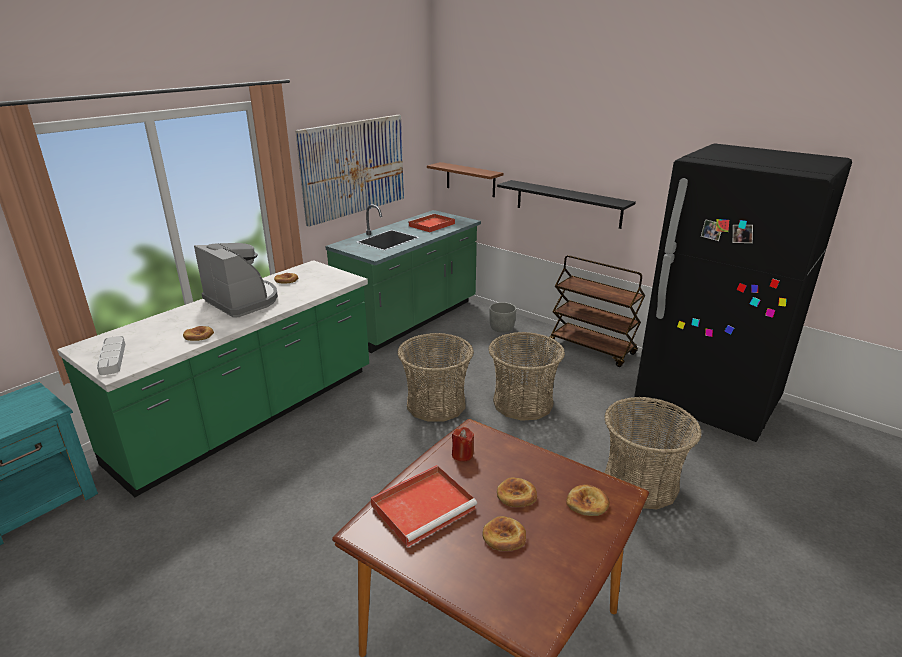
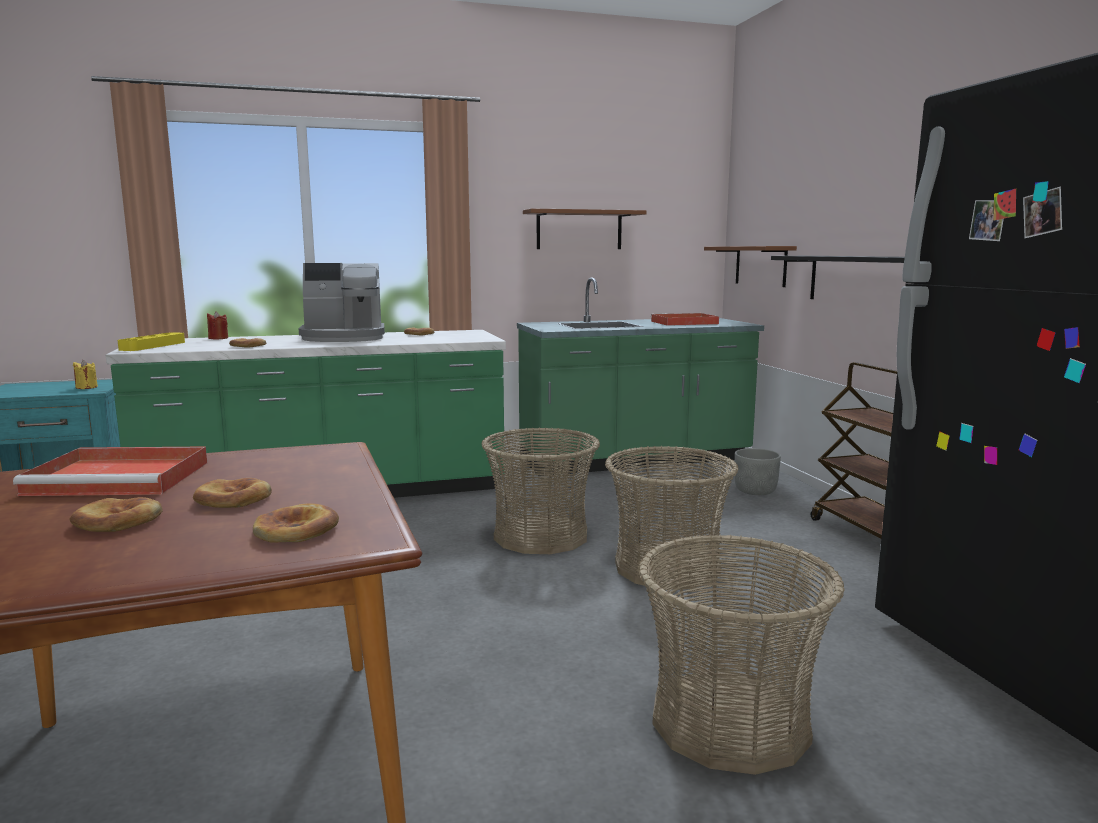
camera: 35 degrees right, 15 degrees down
(32, 407) = (86, 387): none -> yellow candle
(112, 358) = (153, 346): grey tray -> yellow tray
(243, 300) = (344, 338): coffee machine -> coffee machine turned 90 degrees clockwise
(354, 167) = (579, 230): picture -> brown shelf
(462, 454) = (273, 459): red candle -> red candle (218, 338)

